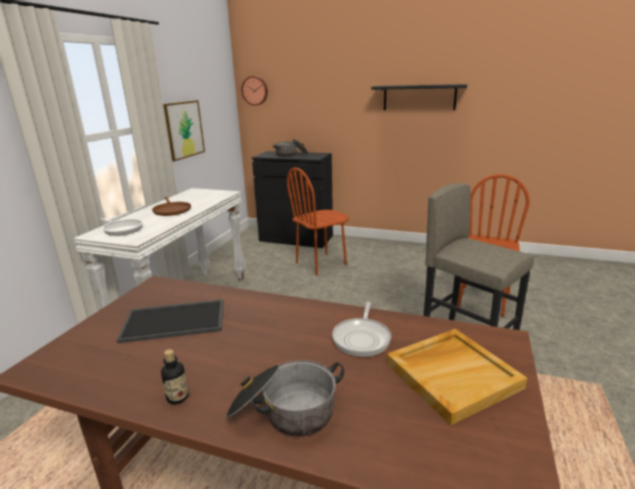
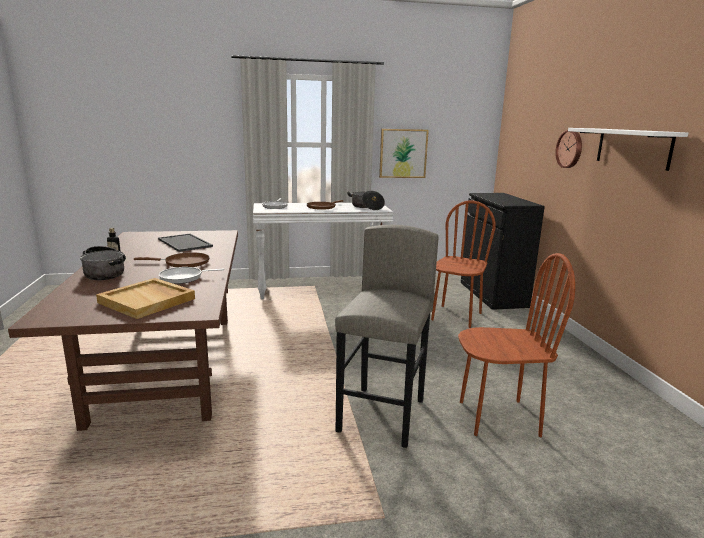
camera: 60 degrees right, 5 degrees down
(255, 90) = (510, 127): wall clock -> wall clock (570, 149)
(288, 332) = (183, 263): none -> brown frying pan
(291, 155) = (503, 198): cooking pot -> cooking pot (366, 207)
(321, 264) = (456, 316): brown chair -> brown chair turned 90 degrees clockwise
(419, 97) = (633, 147): black shelf -> white shelf

